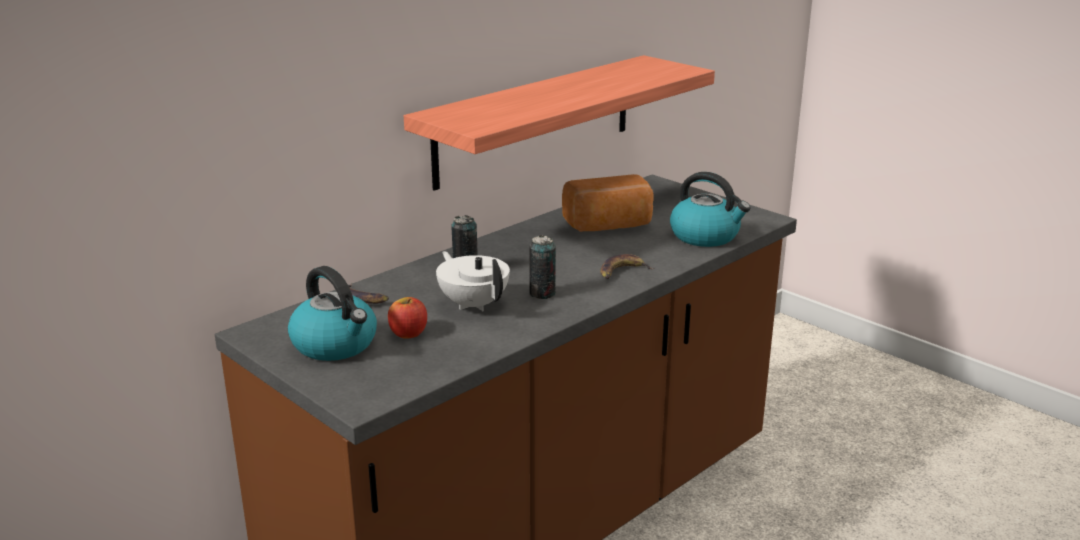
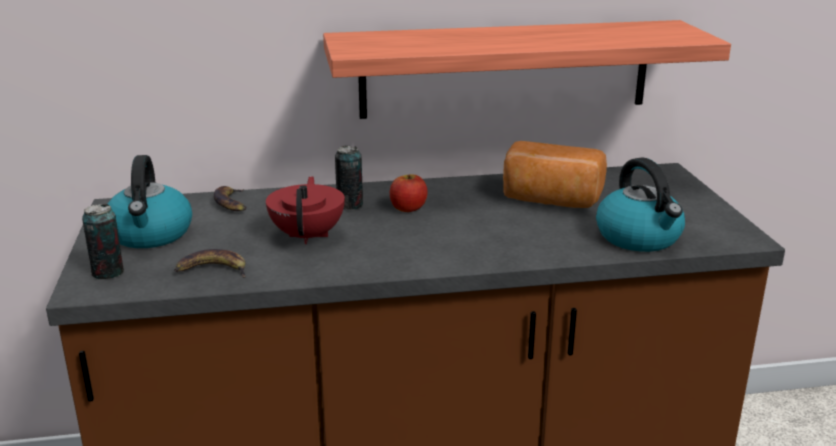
camera: 35 degrees right, 0 degrees up
(408, 333) = (216, 243): apple -> apple (408, 208)
(473, 304) = (308, 235): white teapot -> red teapot
(542, 294) = (381, 245): can -> can (108, 273)
(622, 271) = (491, 247): banana -> banana (212, 270)

